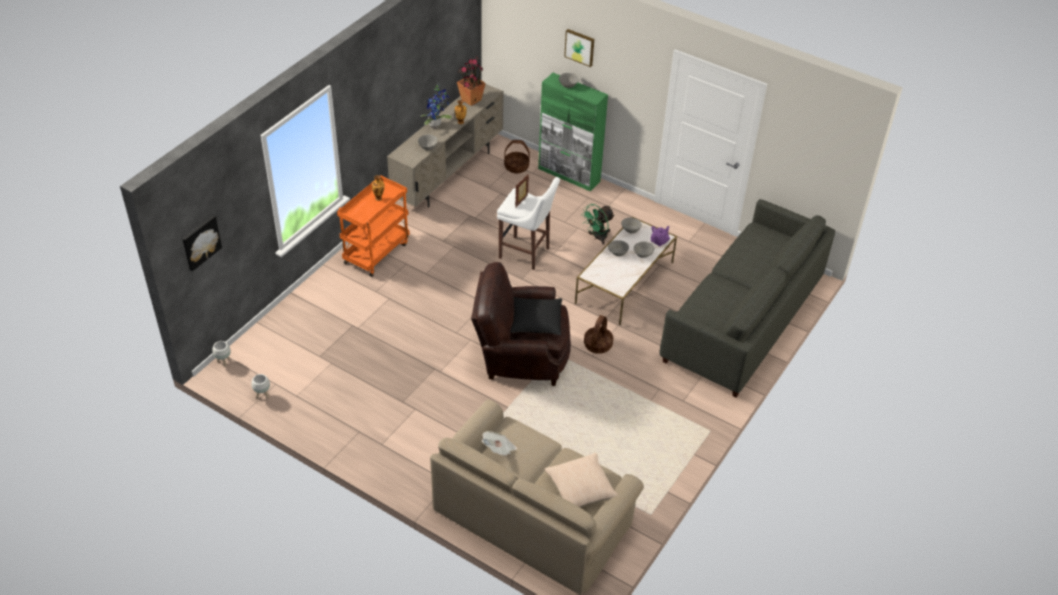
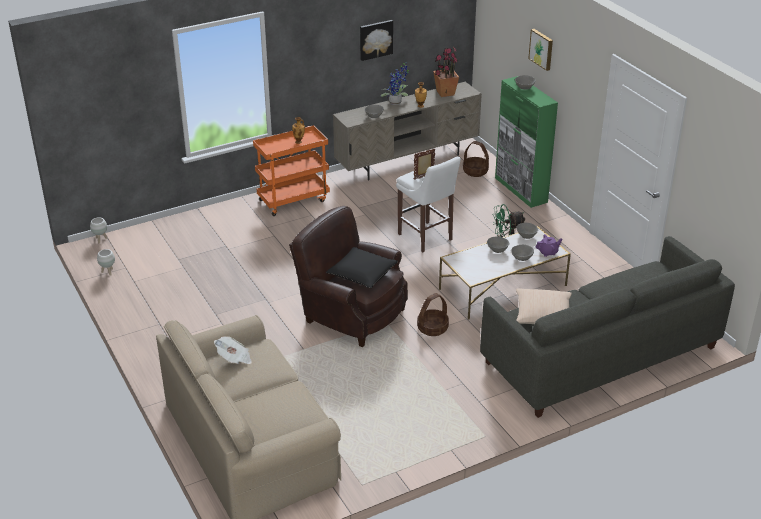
camera: 30 degrees right, 10 degrees down
(200, 242) = (88, 108): picture -> picture (375, 39)
(580, 488) = (280, 416): beige pillow -> beige pillow (542, 315)

